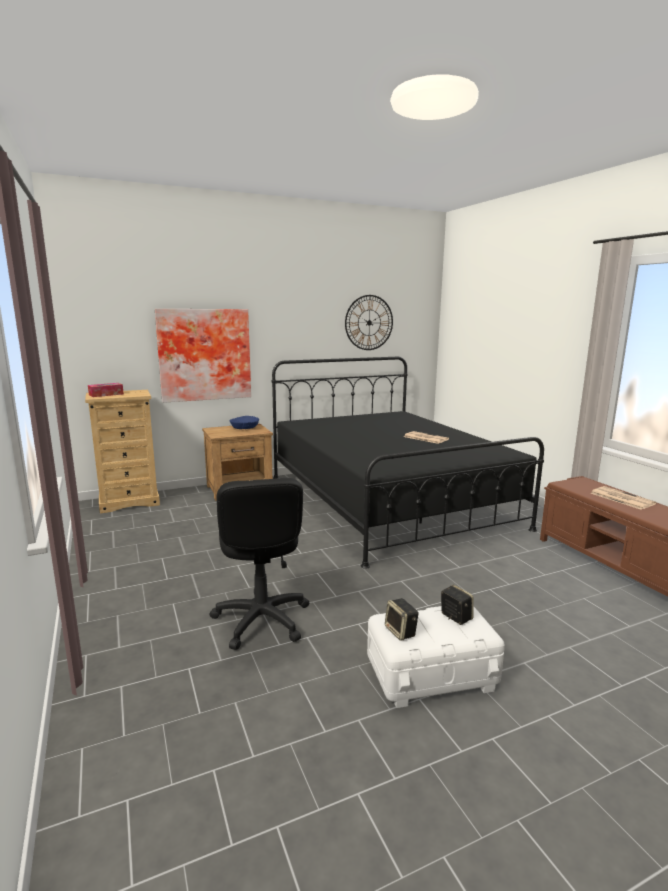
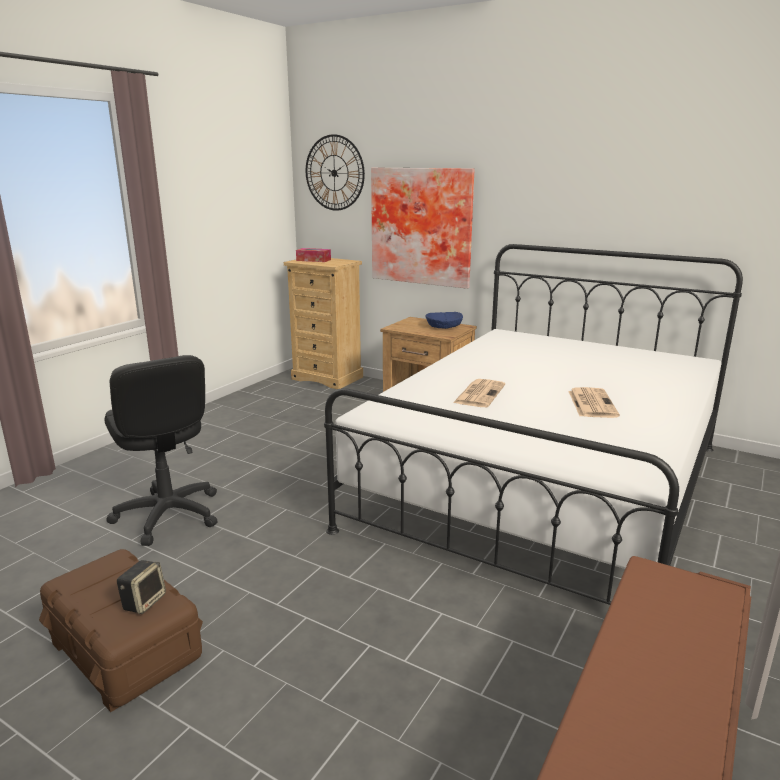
camera: 55 degrees right, 5 degrees up
(261, 620) = (168, 515): black office chair -> black office chair turned 75 degrees counterclockwise
(369, 322) = (676, 193): wall clock -> wall clock (334, 173)
(388, 501) = (542, 485): black bed -> white bed
(401, 632) = (91, 574): speaker -> none
(431, 674) = (124, 650): white storage box -> brown storage box
(621, 498) = (672, 656): newspaper -> newspaper (479, 393)

